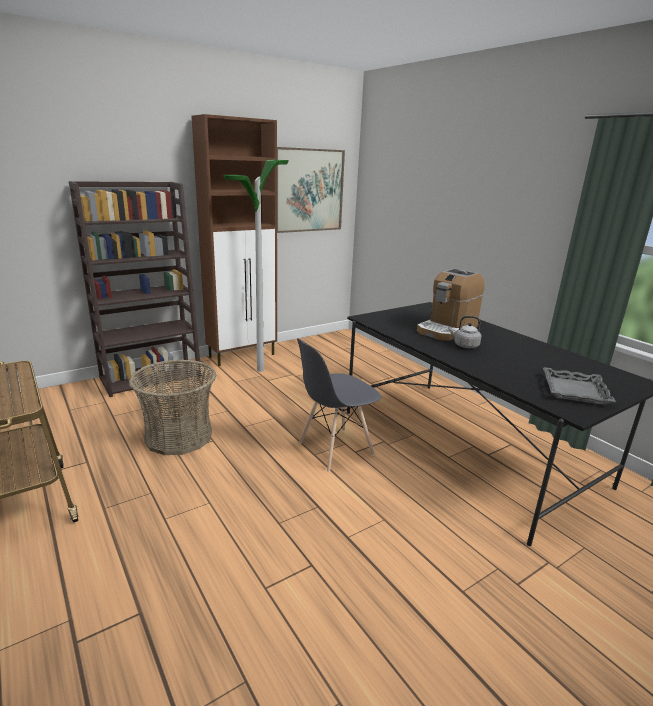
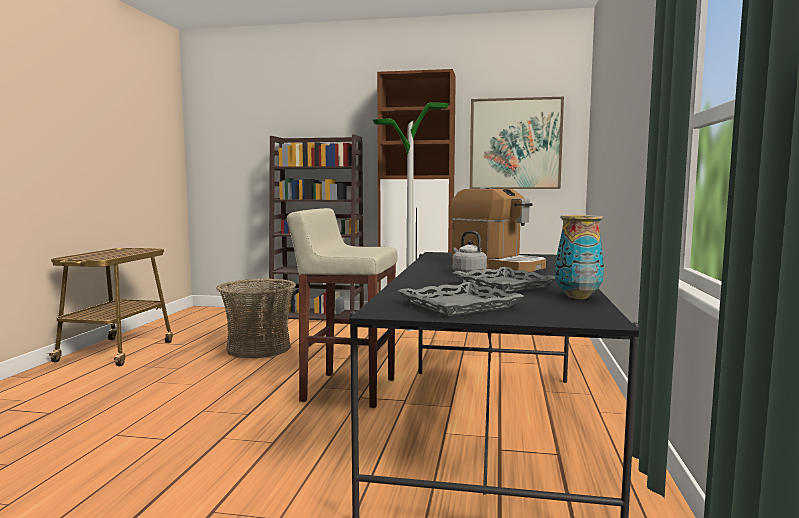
camera: 45 degrees right, 15 degrees down
(335, 449) = (347, 390): grey chair -> beige stool
(447, 329) = (497, 265): coffee machine -> coffee machine turned 135 degrees counterclockwise
(522, 357) = (504, 285): none -> grey tray
(577, 360) = (577, 297): none -> vase

